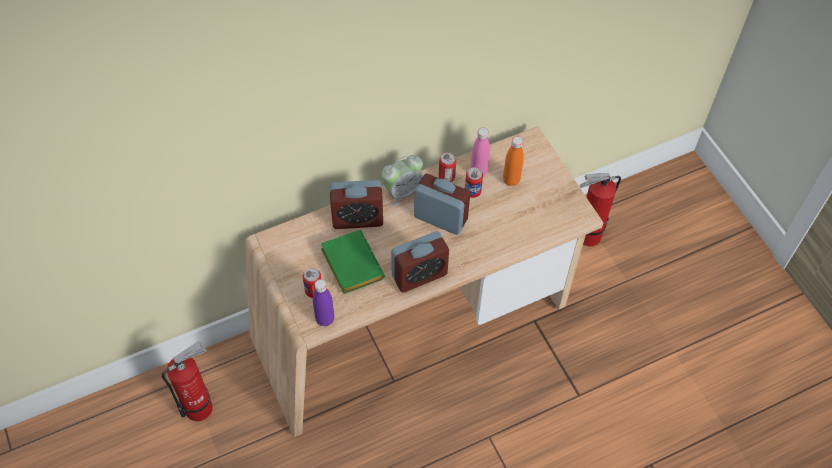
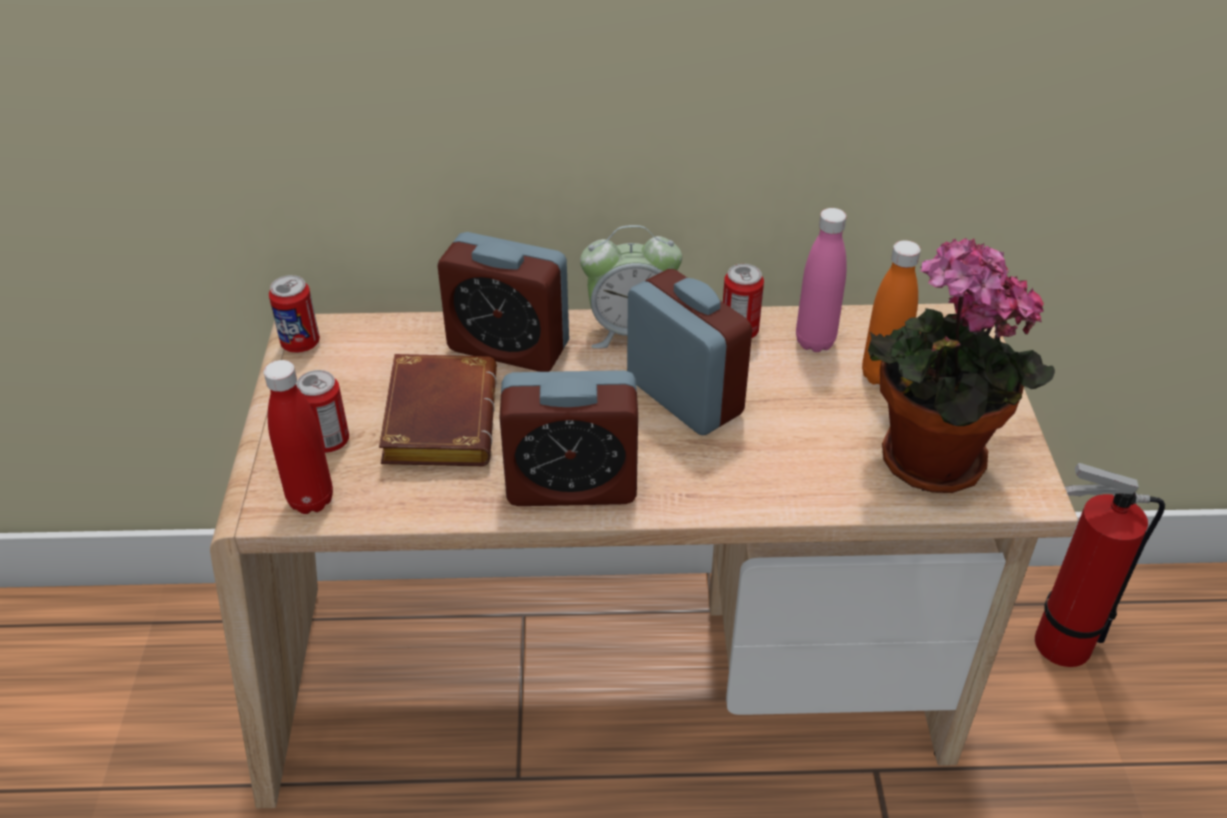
camera: 25 degrees right, 15 degrees down
(202, 406) = (139, 681): fire extinguisher -> none
(325, 319) = (311, 500): purple bottle -> red bottle
(349, 264) = (436, 418): green book -> brown book
(472, 192) = (782, 371): can -> can (300, 343)
(543, 217) = (925, 464): none -> potted plant

